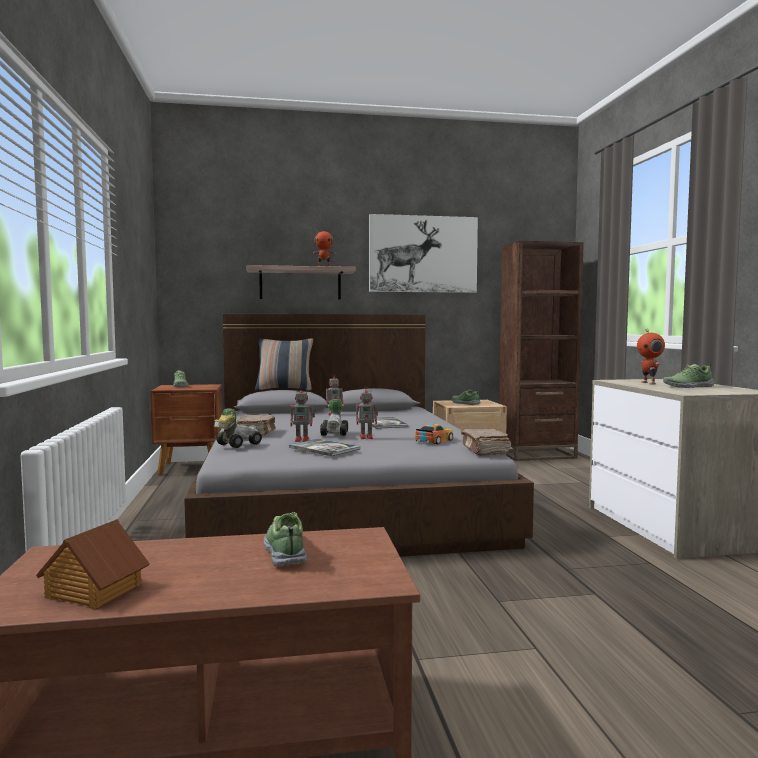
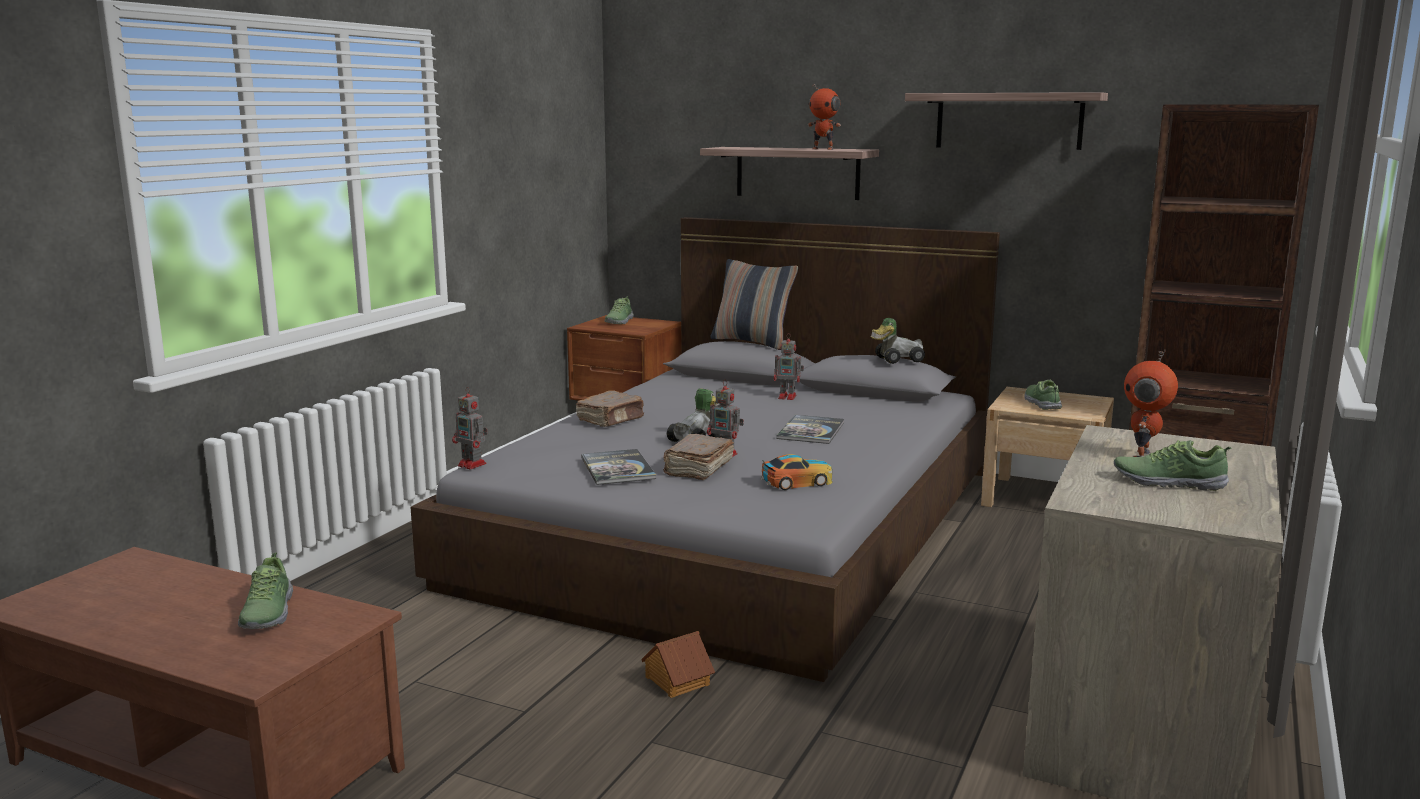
camera: 35 degrees right, 10 degrees up
(93, 591) = (85, 608): toy house -> toy house (676, 681)
(236, 445) = (539, 440): toy car -> toy car (896, 360)
(286, 551) = (266, 613): shoe -> shoe turned 150 degrees clockwise
(303, 440) = (626, 446): toy robot -> toy robot (473, 465)
(423, 254) = (1009, 121): picture -> shelf
(485, 451) = (817, 518): brown book -> brown book (698, 469)

